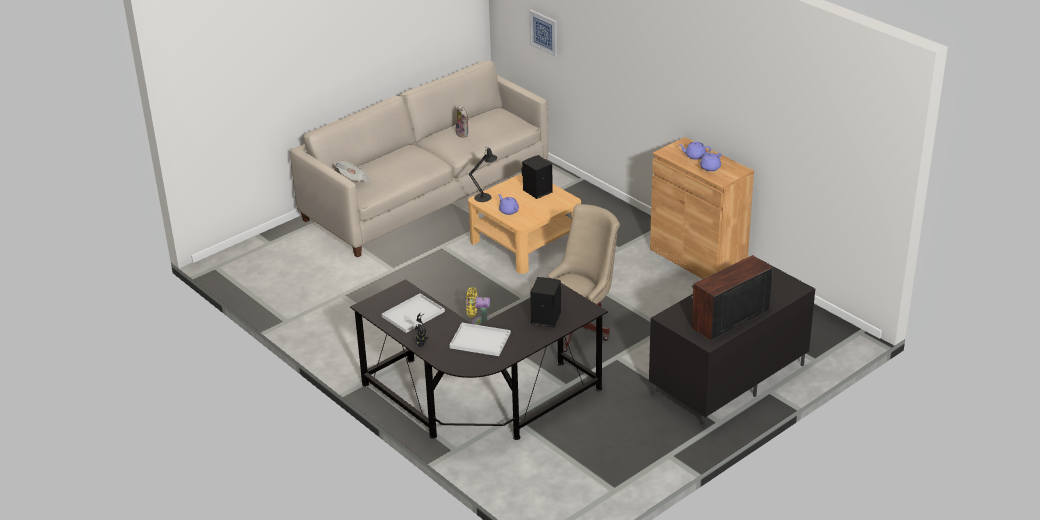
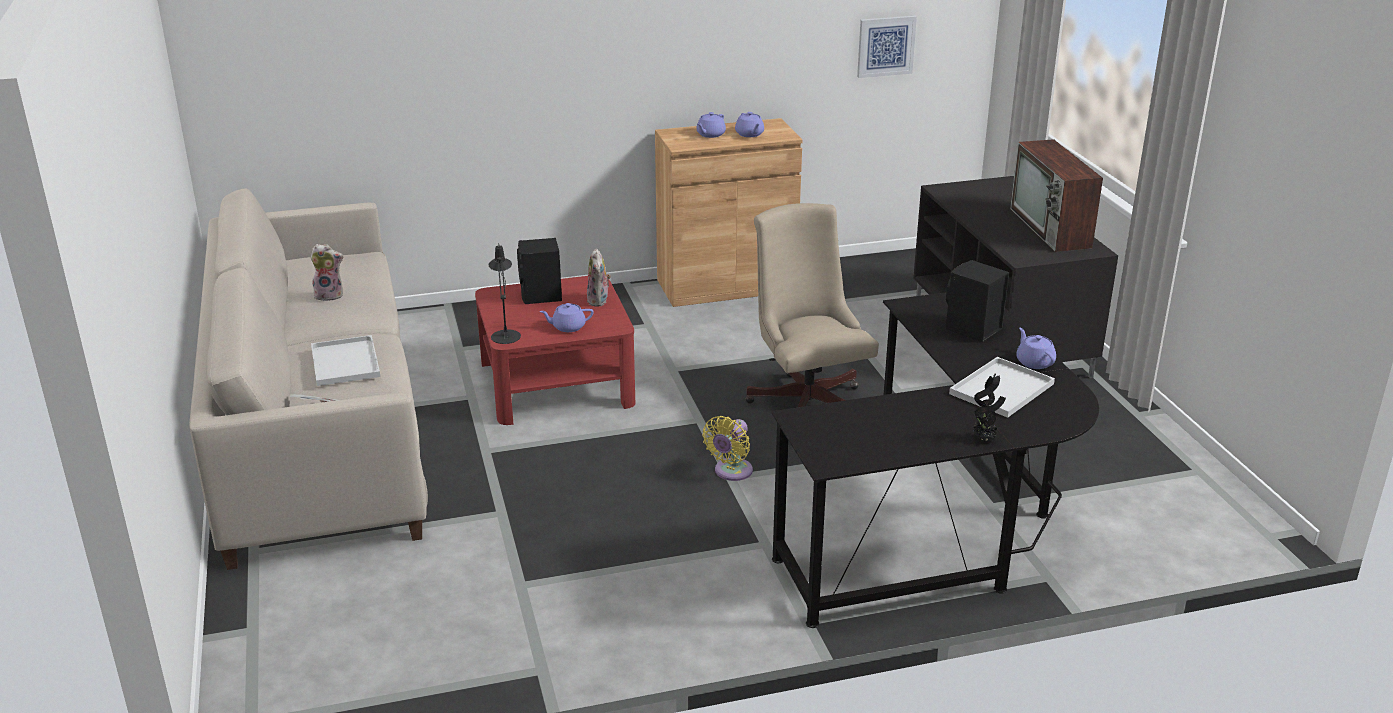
camera: 65 degrees left, 5 degrees down
(412, 315) = (887, 427): white tray -> white tray (346, 363)
(520, 345) = (1034, 362): none -> purple teapot
(525, 242) = (555, 382): beige coffee table -> red coffee table
(544, 32) = (332, 95): picture -> picture (885, 46)
(547, 210) = (599, 301): none -> plush toy

